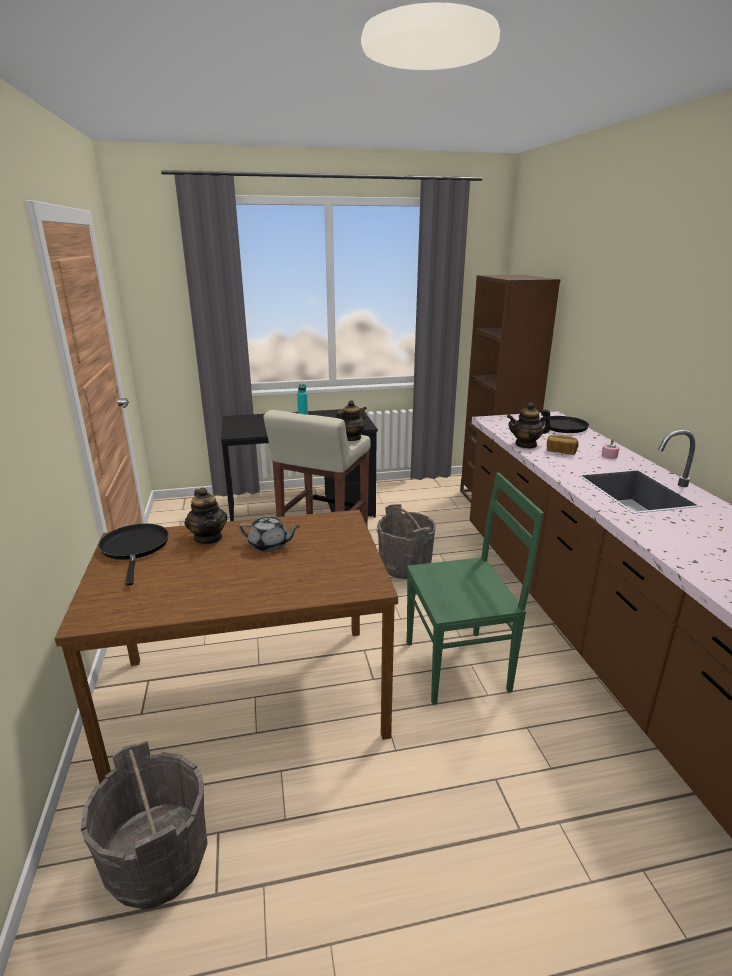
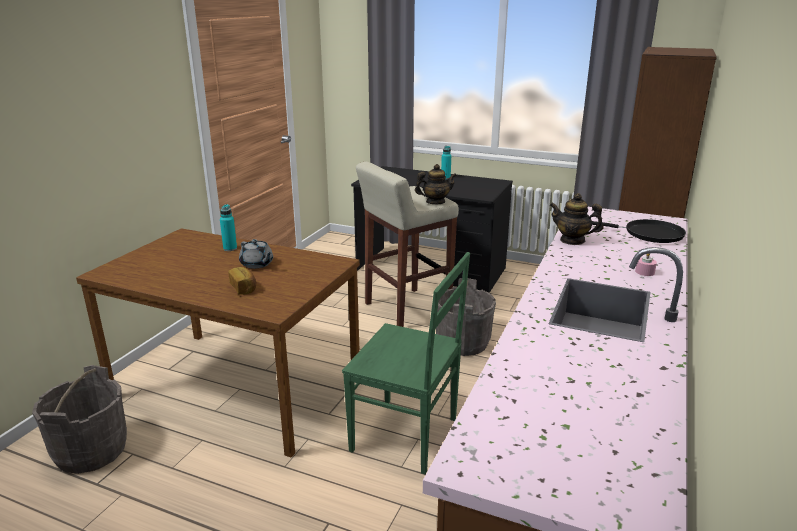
camera: 35 degrees right, 0 degrees up
(135, 548) = (182, 242): black frying pan -> none
(209, 538) = (230, 248): teapot -> turquoise bottle
(561, 452) = (596, 255): bread -> bread (244, 288)

